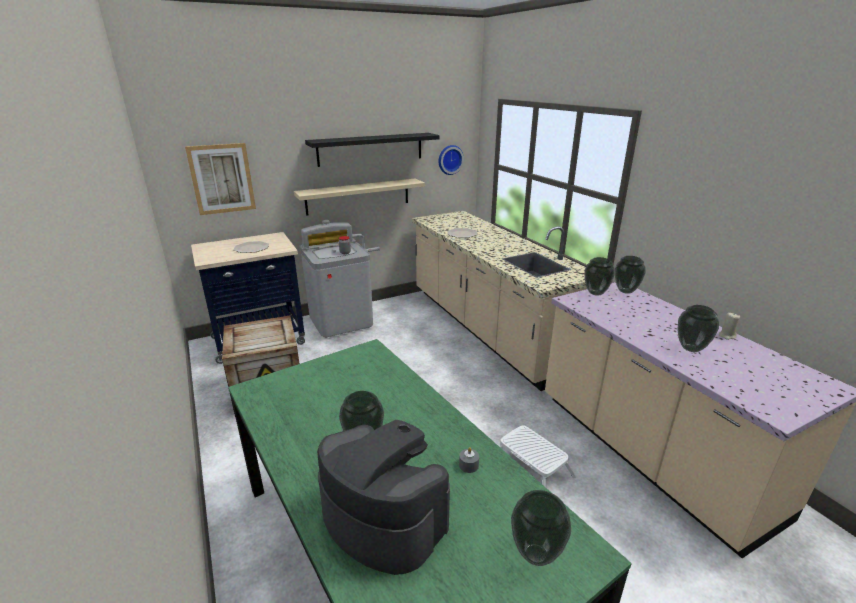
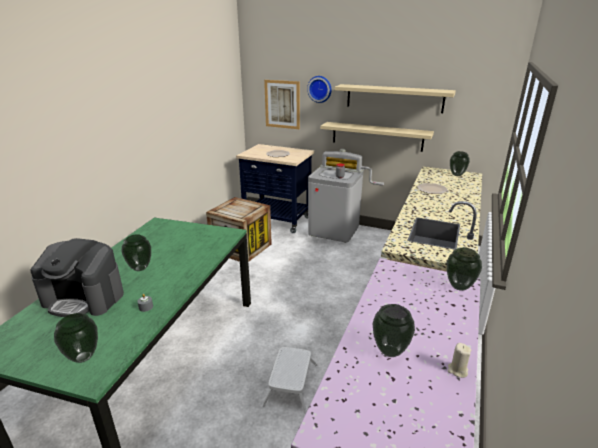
camera: 50 degrees right, 0 degrees up
(370, 149) = (394, 98): black shelf -> beige shelf
(383, 518) = (84, 298): coffee machine -> coffee machine turned 105 degrees clockwise
(449, 159) = (476, 119): wall clock -> wall clock (320, 89)
(595, 293) = (425, 273): vase -> vase (456, 175)

